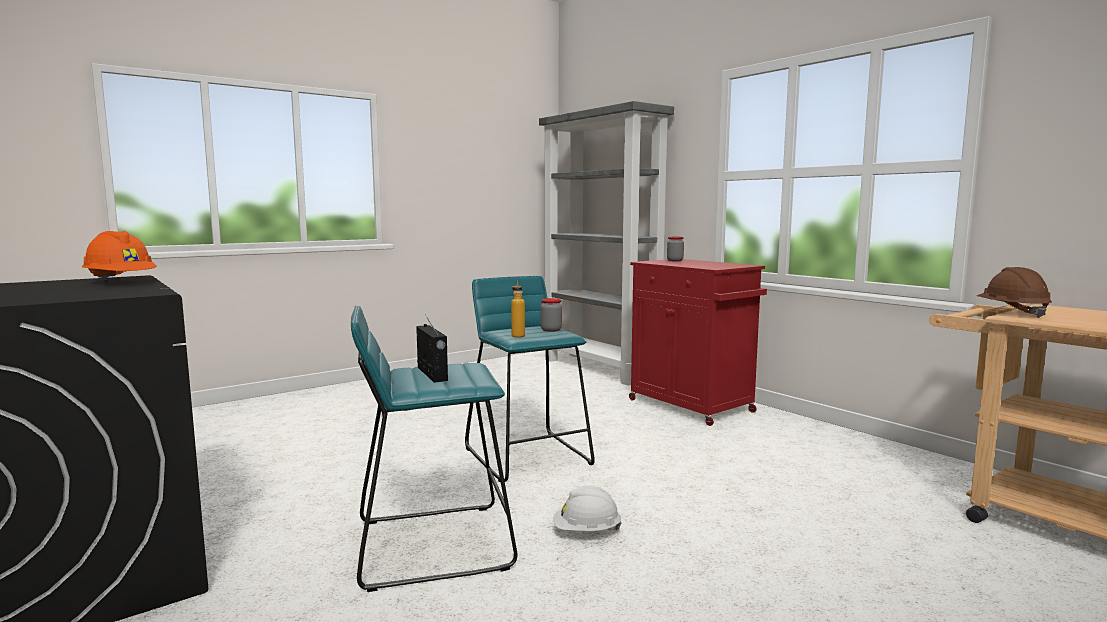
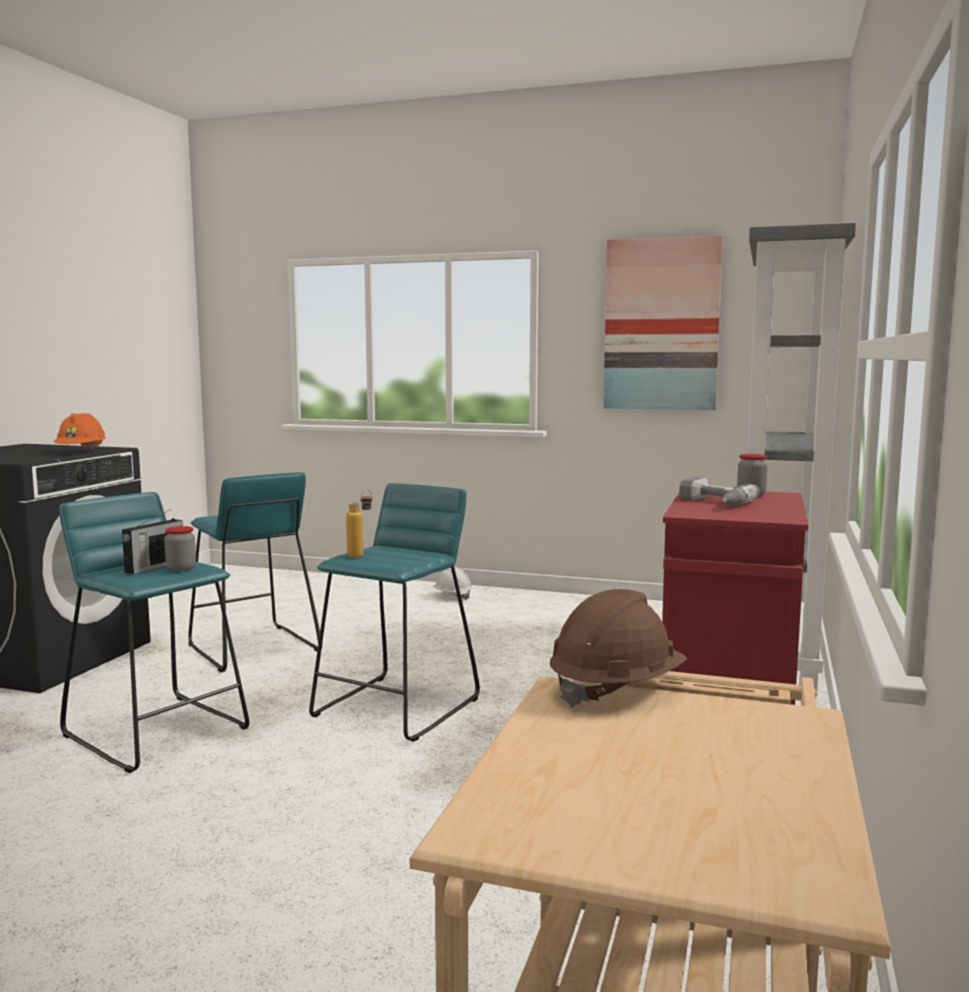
camera: 55 degrees right, 0 degrees up
(303, 474) = (252, 648): none -> turquoise stool
(467, 161) = (661, 324): none -> picture
(551, 330) = (409, 558): jar -> jar (181, 568)
(586, 532) = (232, 784): white hard hat -> white hard hat (452, 596)
(688, 264) = (713, 502): none -> power drill

